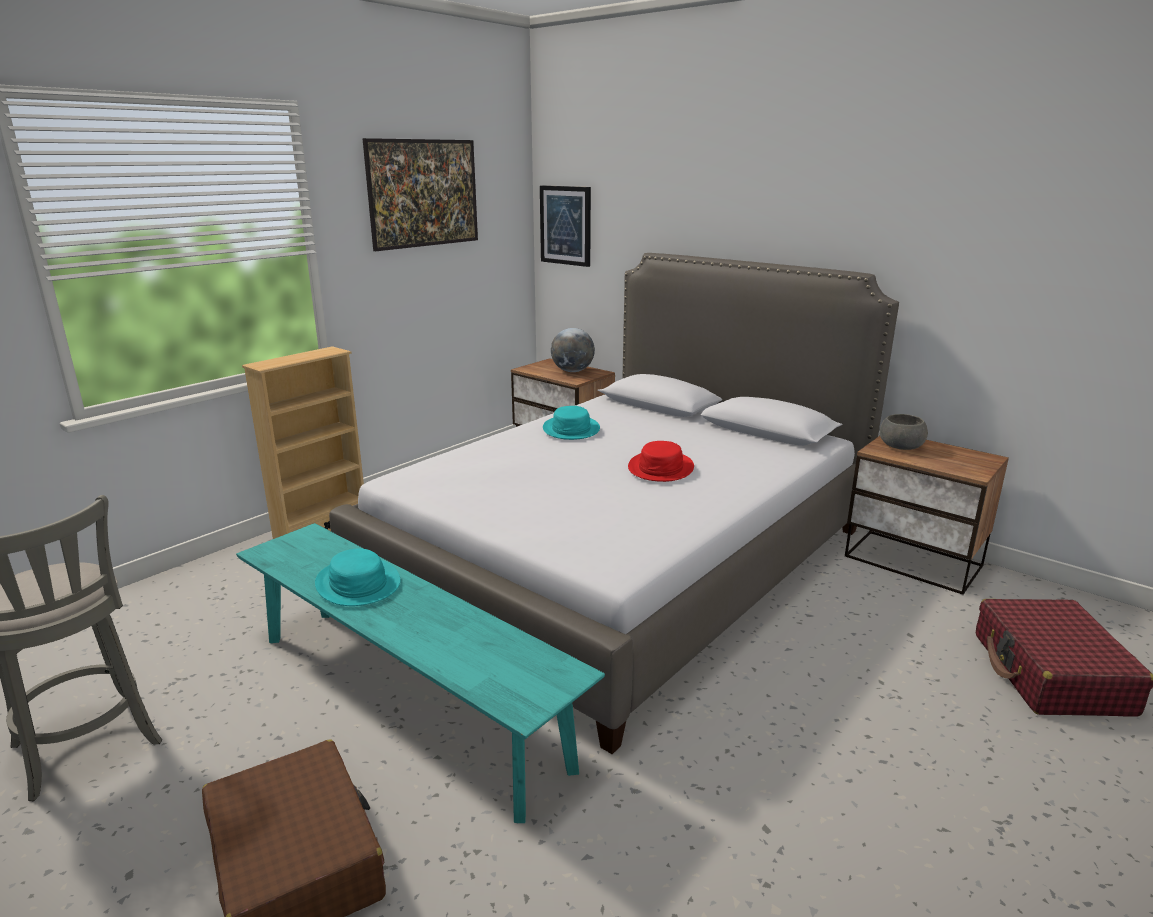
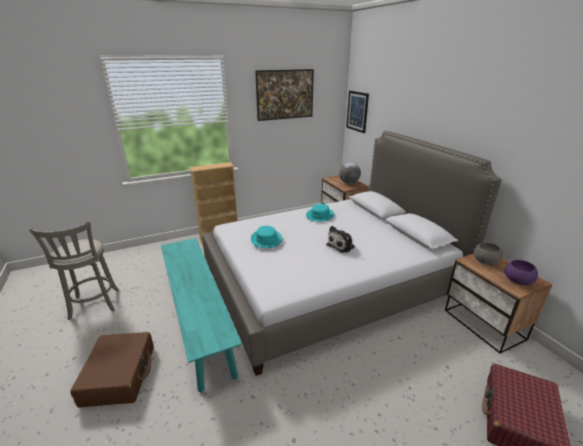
camera: 25 degrees right, 5 degrees up
(357, 583) = (188, 270): turquoise hat -> turquoise hat (266, 239)
(661, 468) = (342, 245): red hat -> plush toy
(964, 461) = (517, 280): none -> purple bowl

